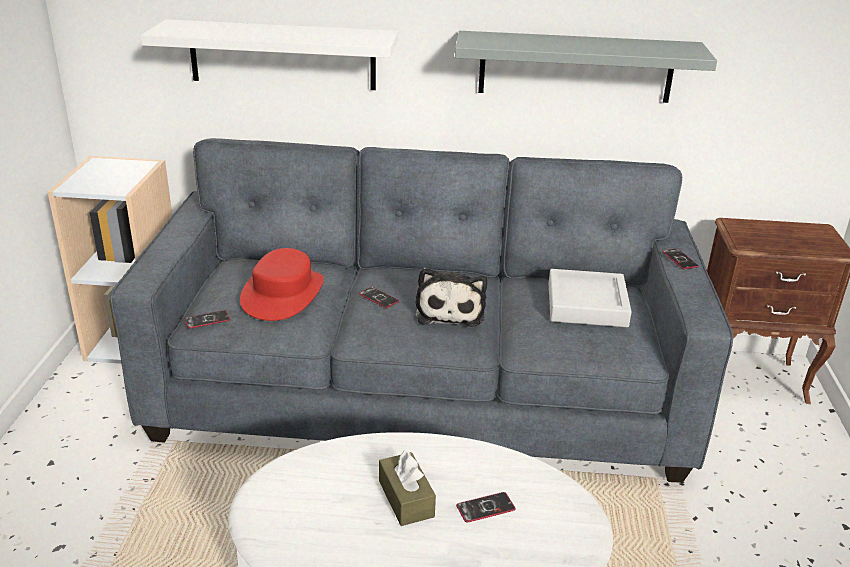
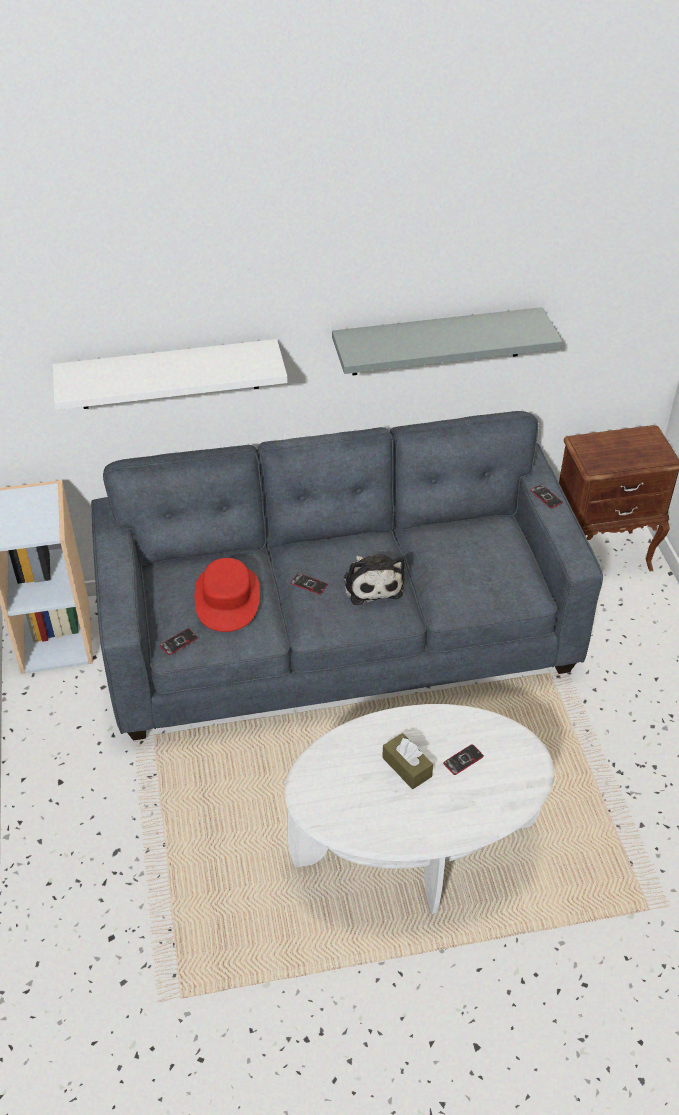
camera: 15 degrees left, 15 degrees up
(587, 305) = (478, 552): grey tray -> none

